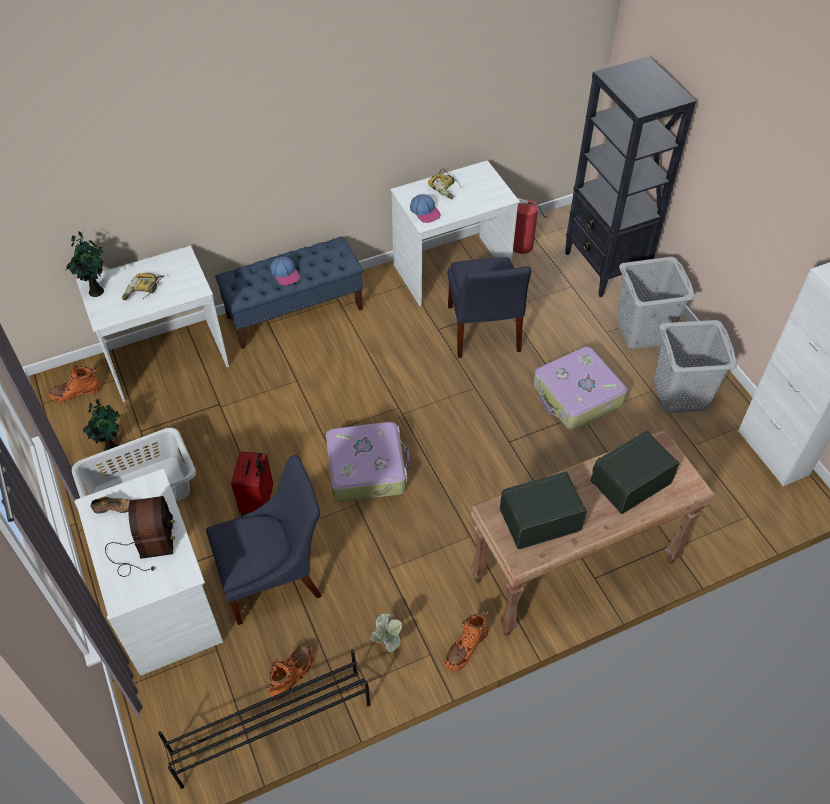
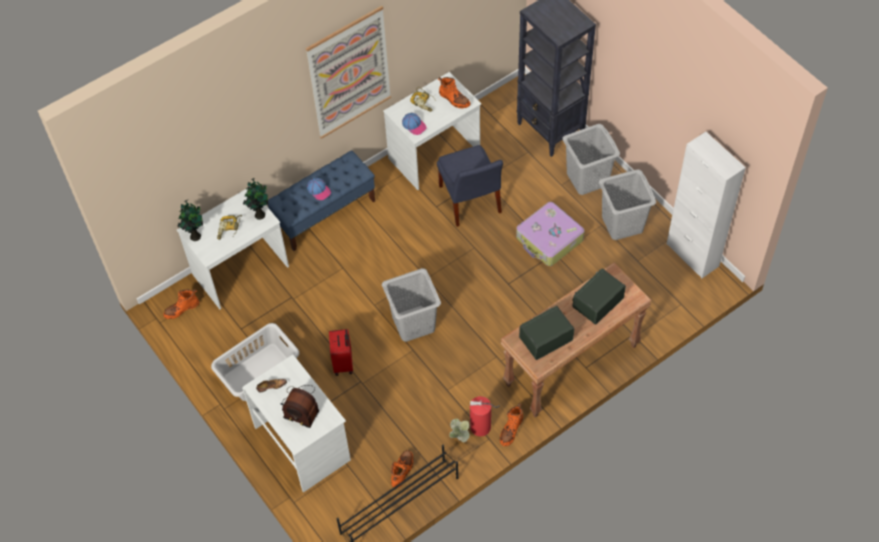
camera: 10 degrees left, 5 degrees up
(111, 448) = (224, 345): potted plant -> potted plant (259, 214)
(145, 546) = (300, 406): radio -> radio turned 135 degrees clockwise
(275, 577) = (372, 411): blue chair -> none
(346, 114) = (349, 73): none -> picture
(367, 468) = (413, 323): suitcase -> grey laundry basket
(485, 191) = (454, 99): none -> orange boot
(523, 246) = (484, 123): fire extinguisher -> fire extinguisher (481, 427)

